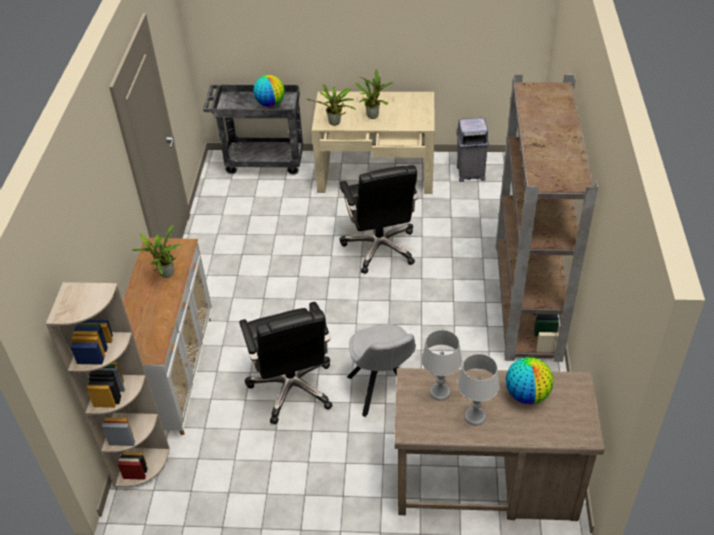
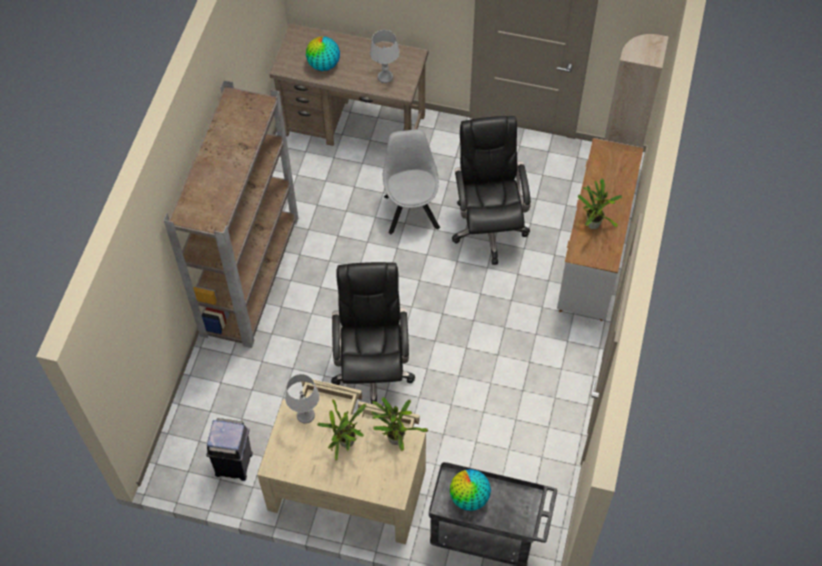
camera: 170 degrees left, 15 degrees up
(474, 417) = (367, 56): grey table lamp -> grey table lamp (306, 415)

